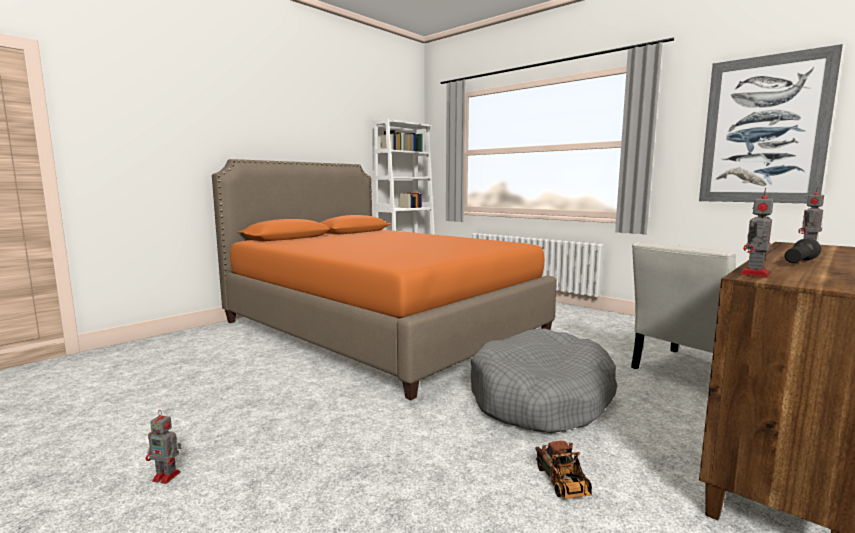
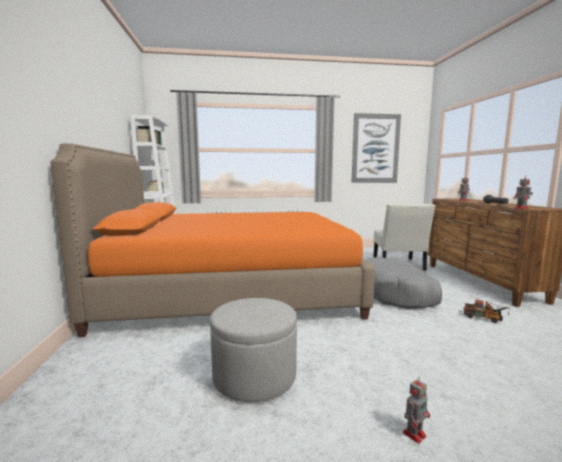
camera: 50 degrees left, 0 degrees up
(219, 386) = (254, 376): none -> grey ottoman

